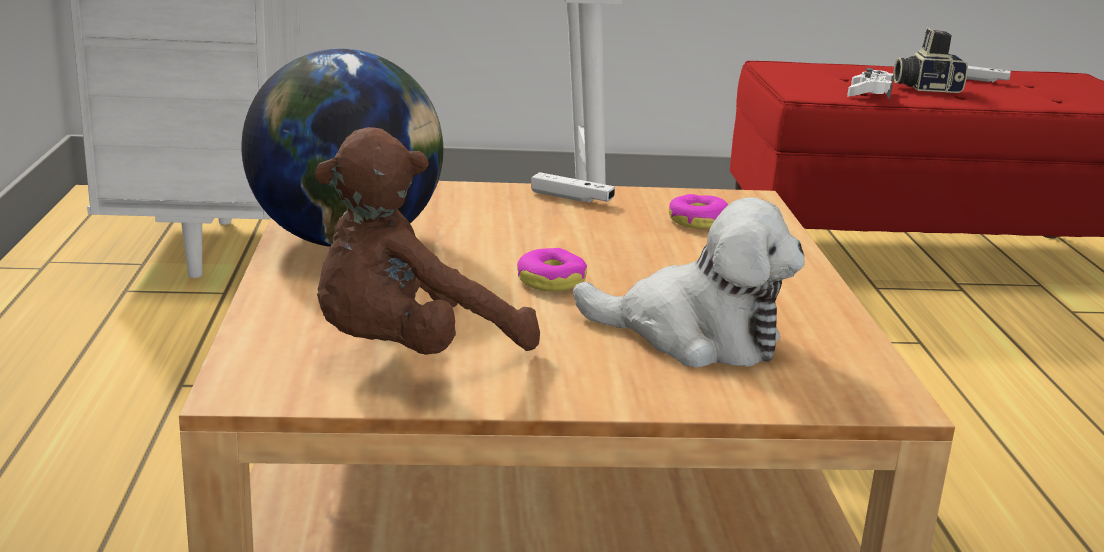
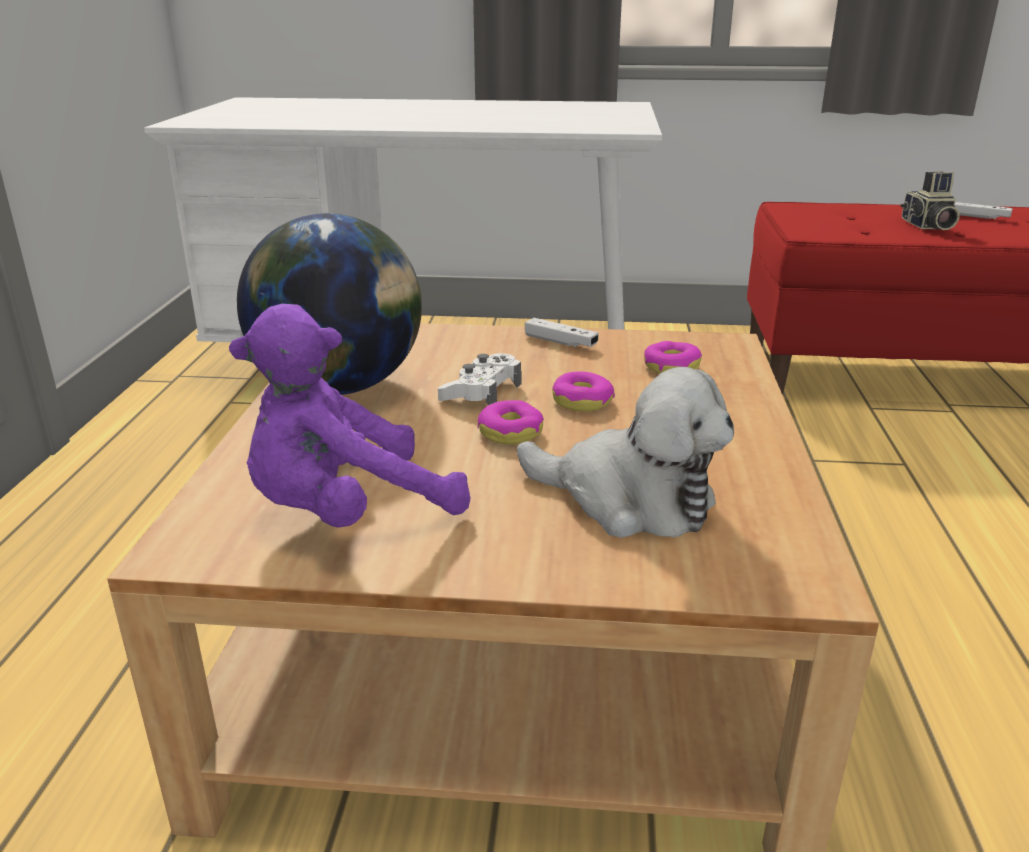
camera: 10 degrees right, 5 degrees up
(409, 354) = (347, 513): brown plush toy -> purple plush toy
(616, 253) = (582, 401): none -> donut
(869, 93) = (870, 233): white game controller -> white game controller (481, 391)
(926, 88) = (927, 226): camera -> camera turned 105 degrees counterclockwise

